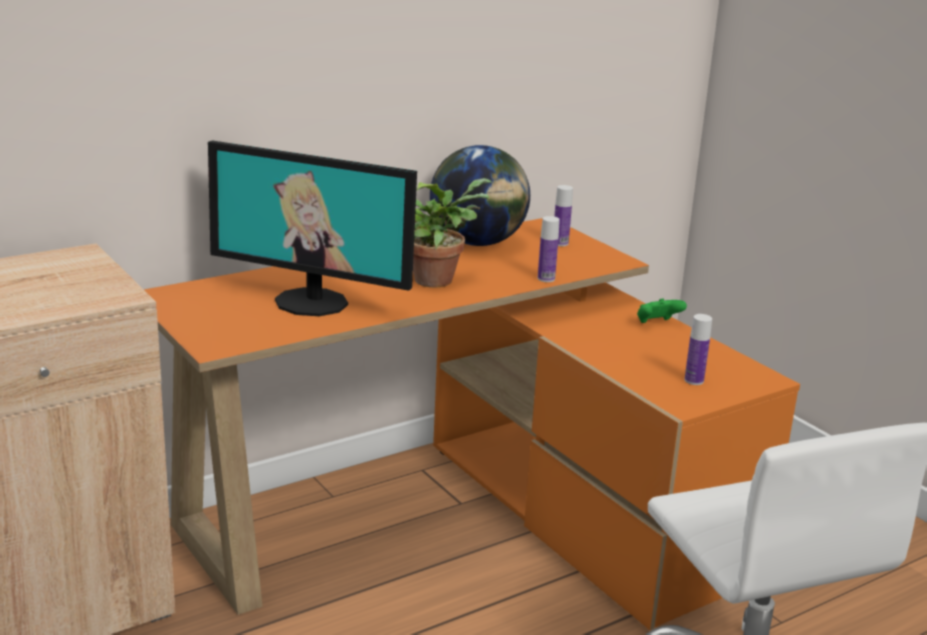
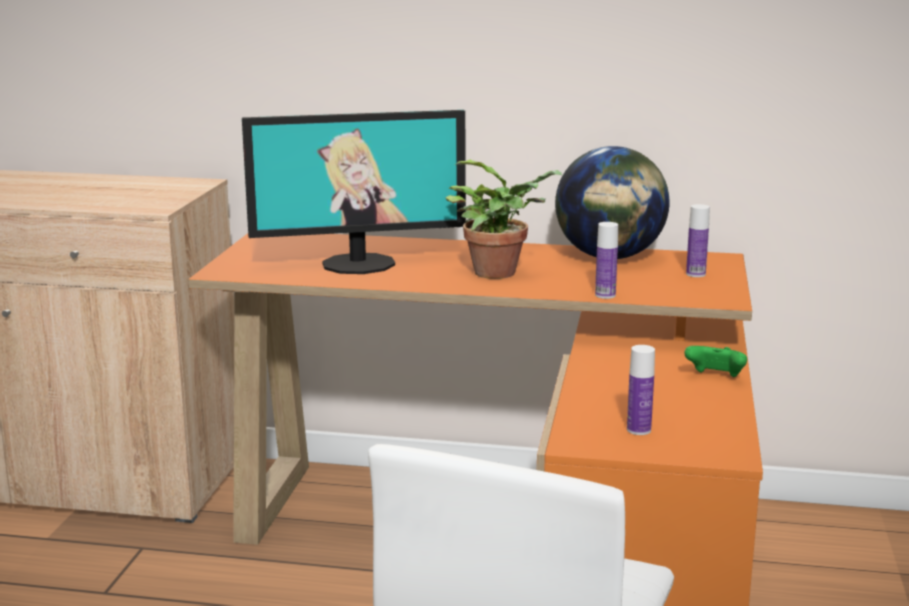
camera: 45 degrees right, 5 degrees down
(312, 302) = (358, 263): monitor -> monitor turned 75 degrees counterclockwise

